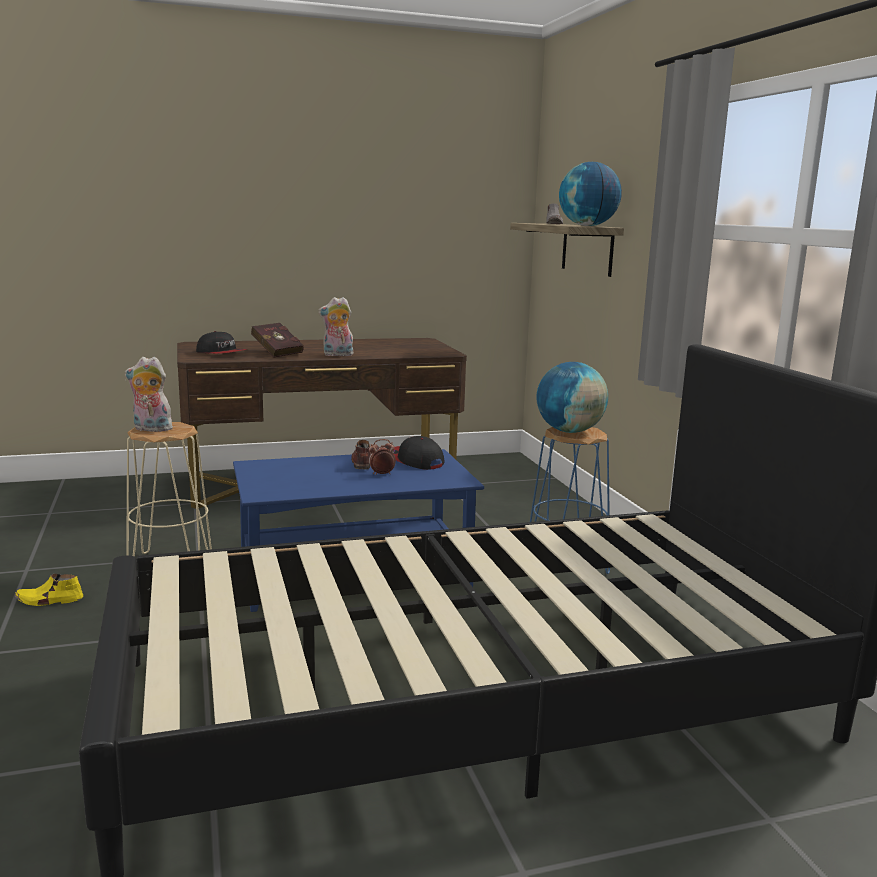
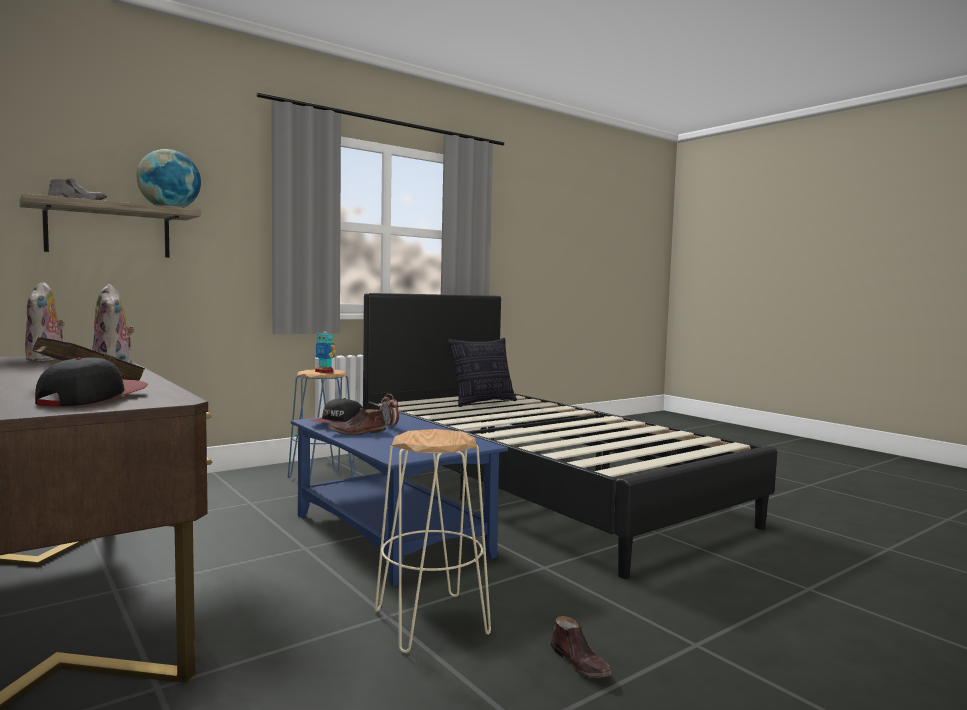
camera: 110 degrees left, 10 degrees down
(49, 600) = (580, 663): yellow shoe -> brown shoe
(150, 429) = (444, 438): plush toy -> plush toy (46, 359)
(569, 431) = (324, 372): globe -> toy robot
(668, 584) = (482, 402): none -> pillow

